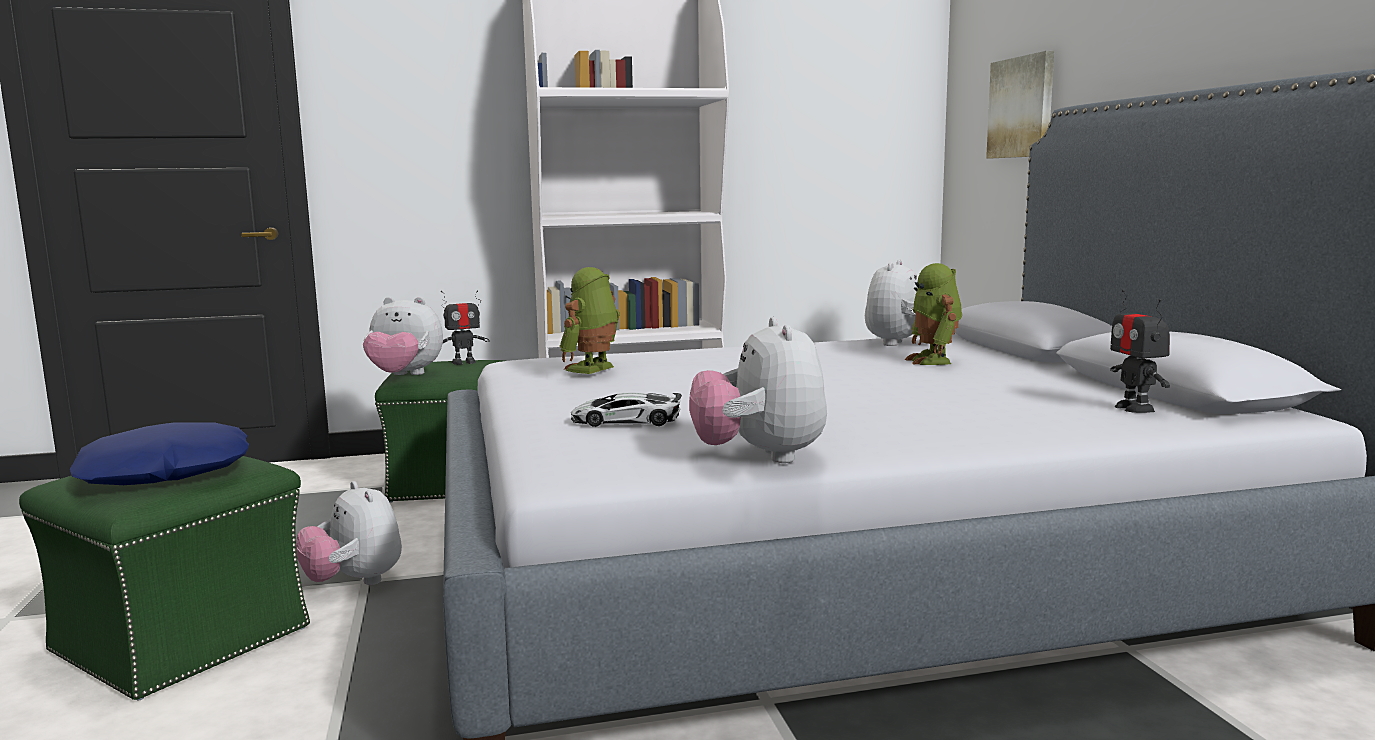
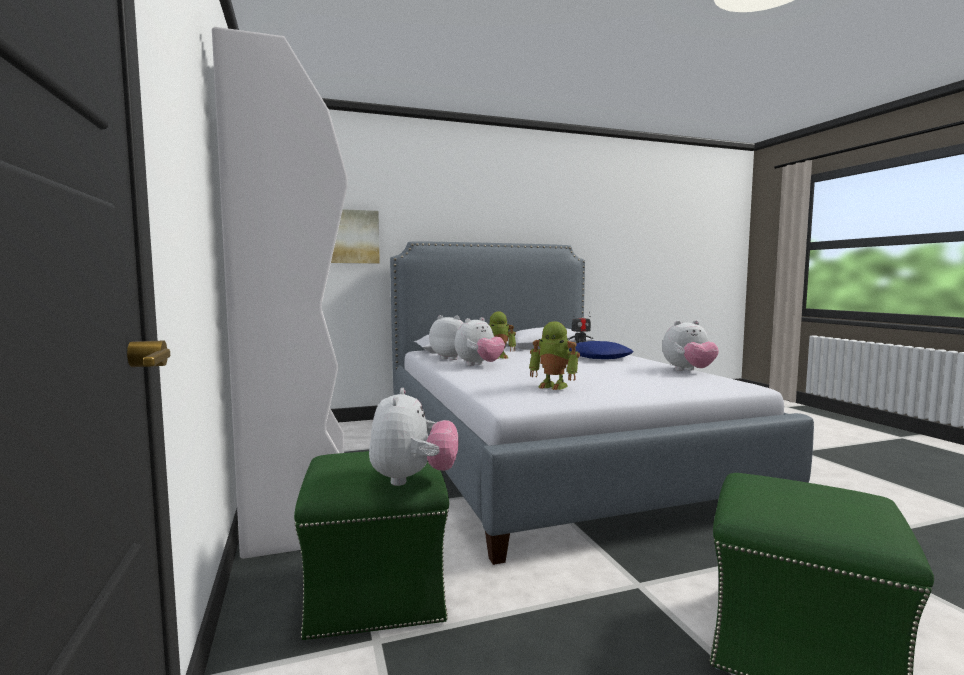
camera: 95 degrees left, 5 degrees down
(165, 472) = (810, 499): blue pillow -> blue pillow (599, 357)
(354, 582) = (644, 589): plush toy -> plush toy (479, 365)
(464, 362) = (348, 462): toy robot -> none
(626, 420) = (659, 381): toy car -> none

